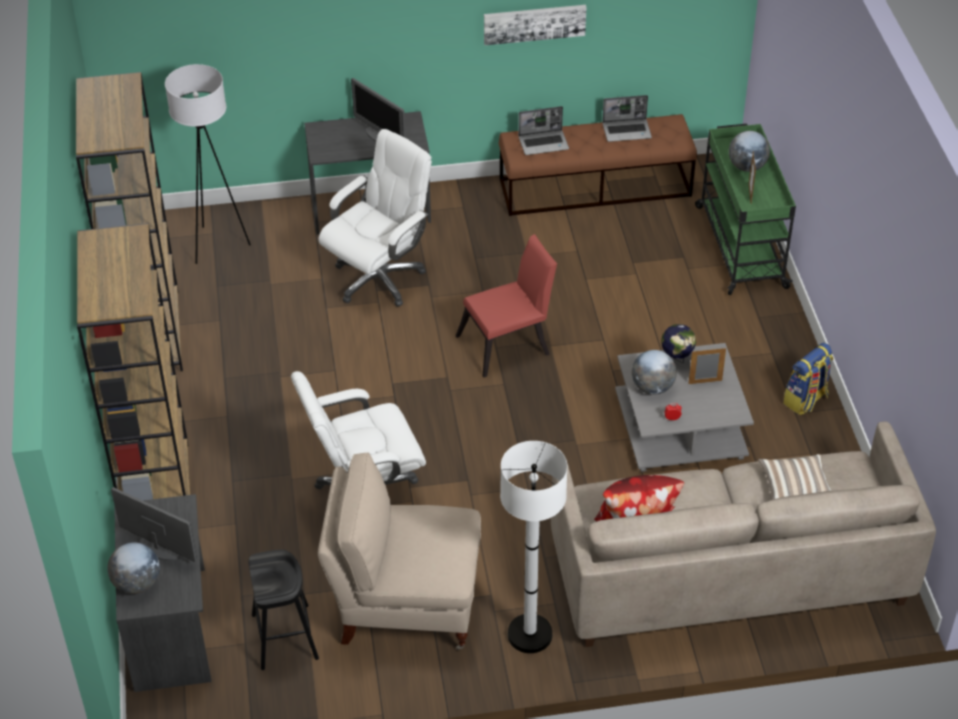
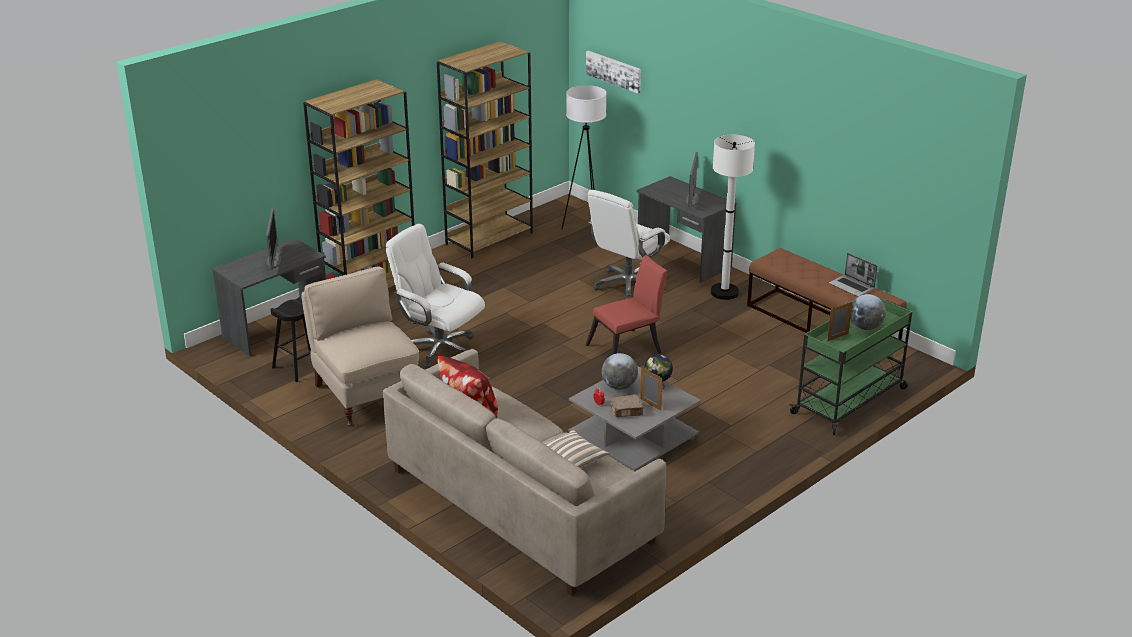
camera: 55 degrees right, 15 degrees down
(137, 583) = (243, 264): globe -> none
(379, 278) = (627, 285): white office chair -> white office chair turned 120 degrees clockwise
(508, 344) = (628, 348): red chair -> red chair turned 60 degrees counterclockwise
(529, 635) = (385, 446): white floor lamp -> white floor lamp (724, 292)
(534, 23) = (814, 164): picture -> picture (614, 71)
(544, 143) = (792, 264): laptop -> none
(703, 405) = (627, 411): none -> brown book
(806, 400) = (728, 482): backpack -> none

